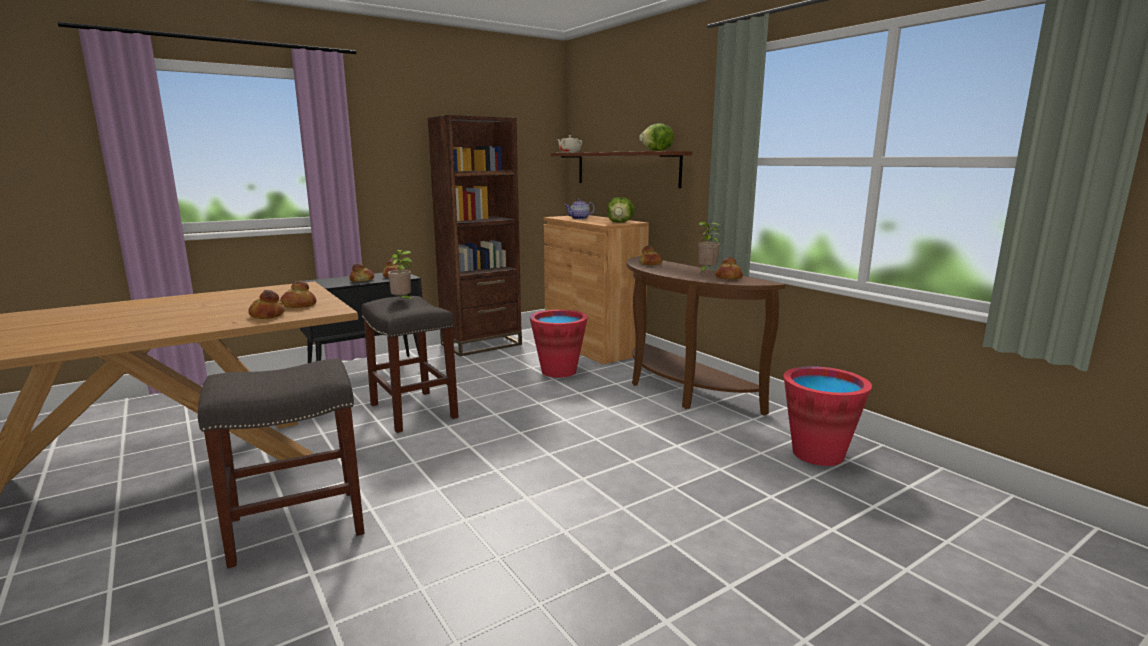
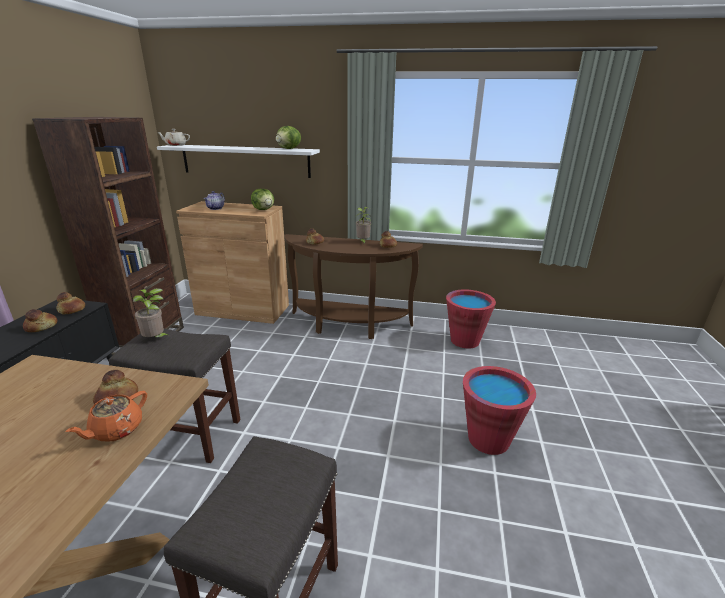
camera: 45 degrees left, 10 degrees up
(268, 315) = (116, 430): bread -> orange teapot
(559, 371) = (252, 342): red bucket -> red bucket (488, 439)
(625, 168) = (245, 161): brown shelf -> white shelf

